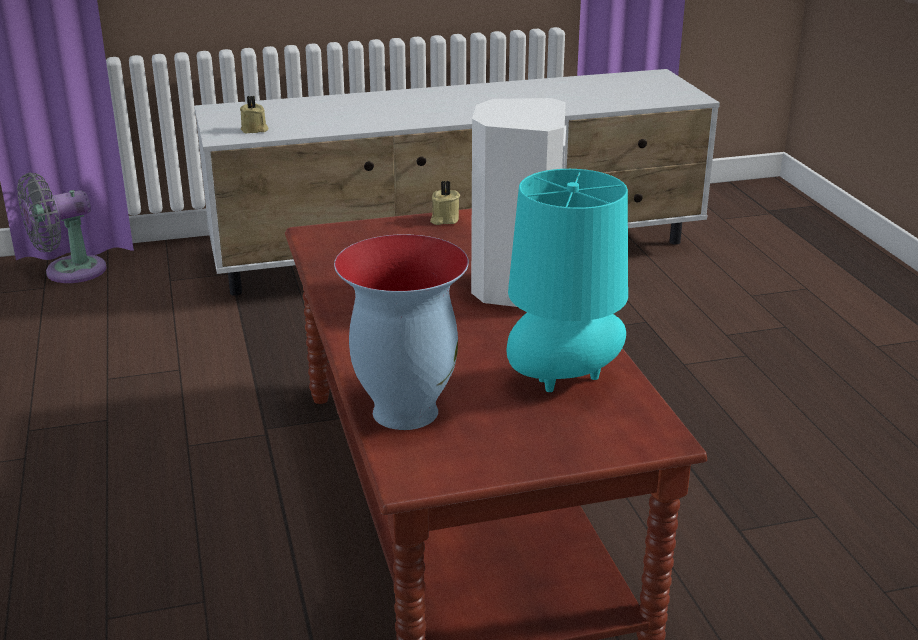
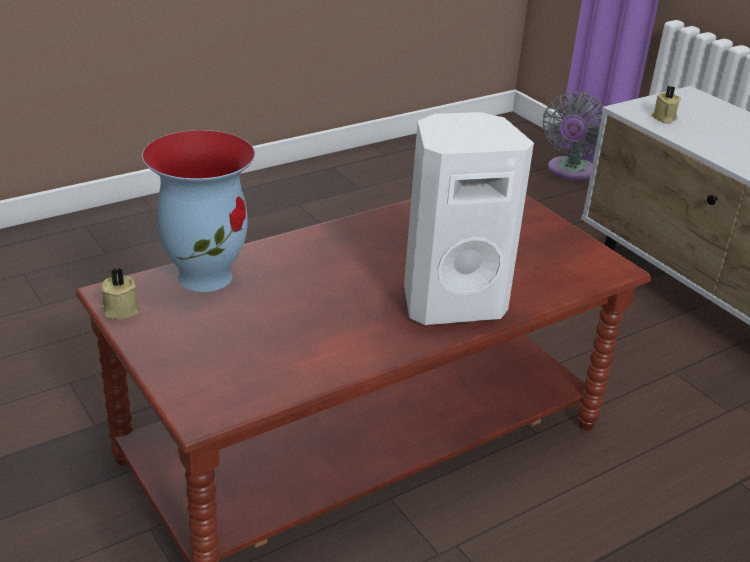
camera: 70 degrees right, 5 degrees up
(69, 272) = (570, 172): grey fan -> grey fan turned 105 degrees counterclockwise
(444, 219) = (576, 243): beige candle -> beige candle (119, 310)
(563, 383) = (279, 348): turquoise table lamp -> none

